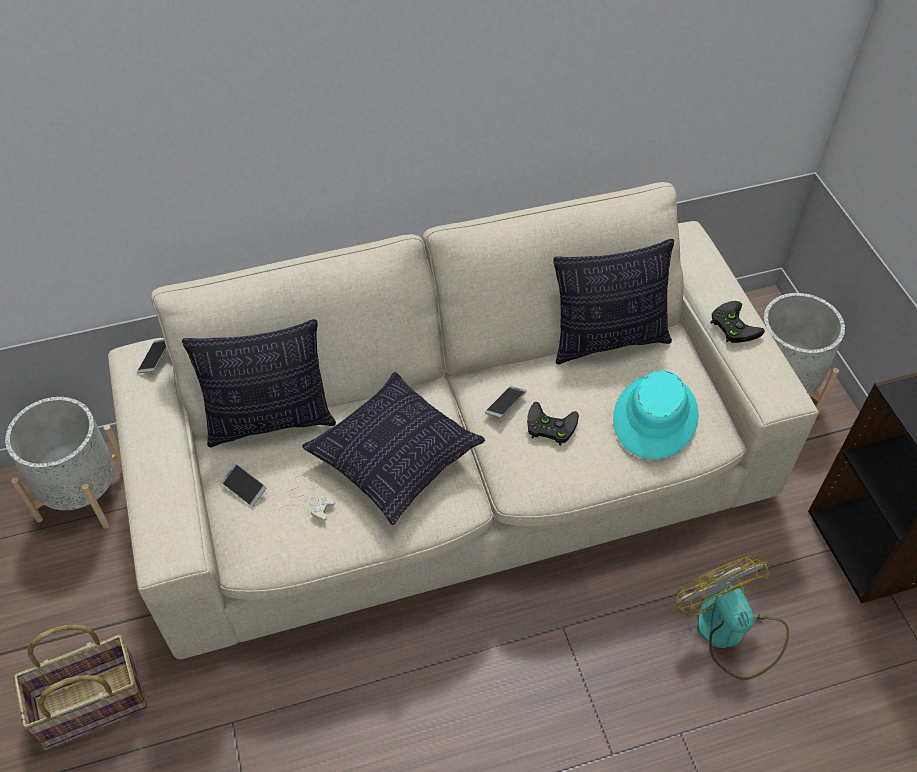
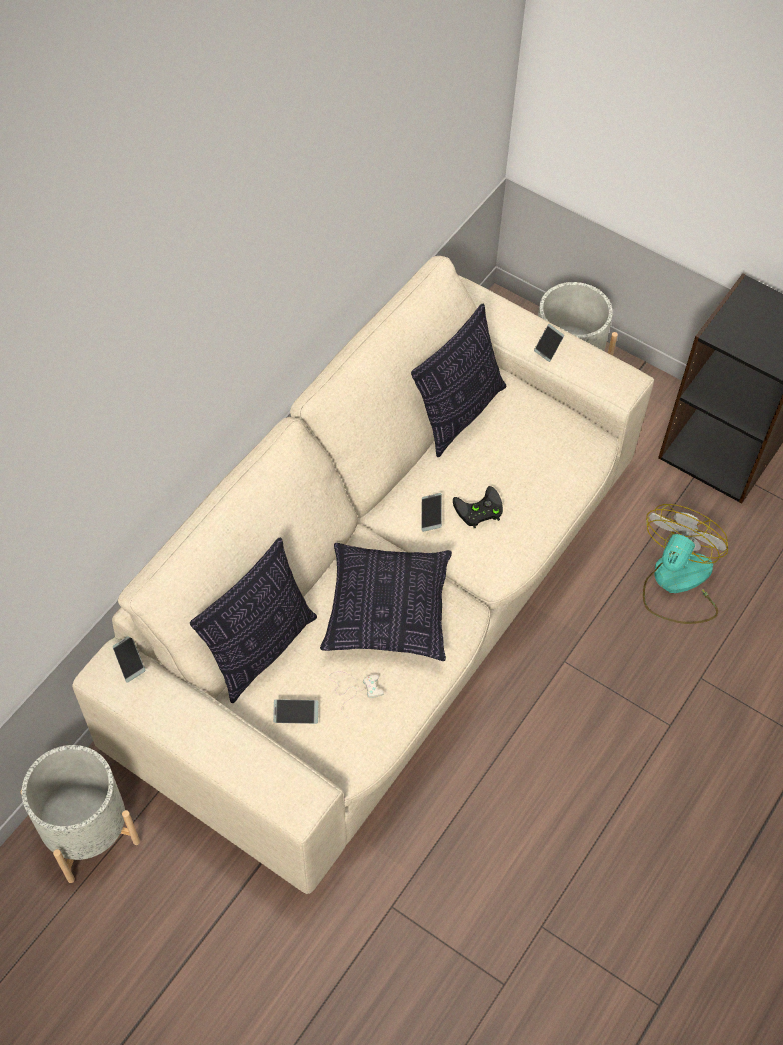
camera: 40 degrees left, 5 degrees up
(91, 705) = (270, 980): basket -> none
(655, 417) = (545, 454): turquoise hat -> none
(730, 631) = (676, 583): fan -> fan turned 90 degrees clockwise
(732, 325) = (548, 345): black game controller -> phone

